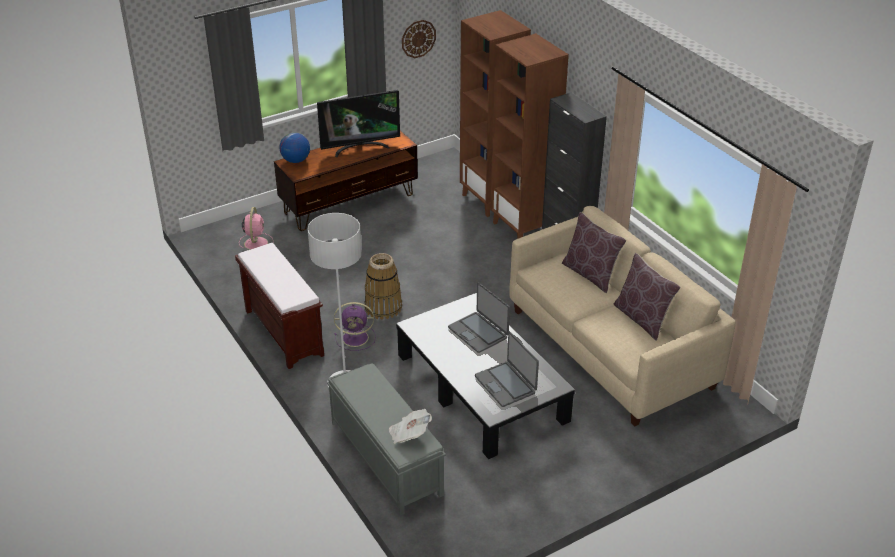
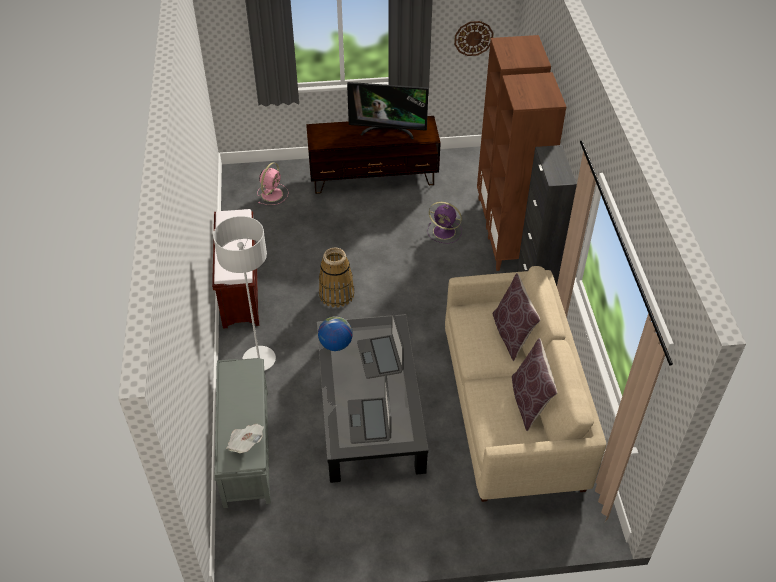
camera: 25 degrees right, 10 degrees up
(295, 160) = (324, 129): globe -> globe (335, 344)
(356, 338) = (296, 317): purple fan -> purple fan (445, 232)

